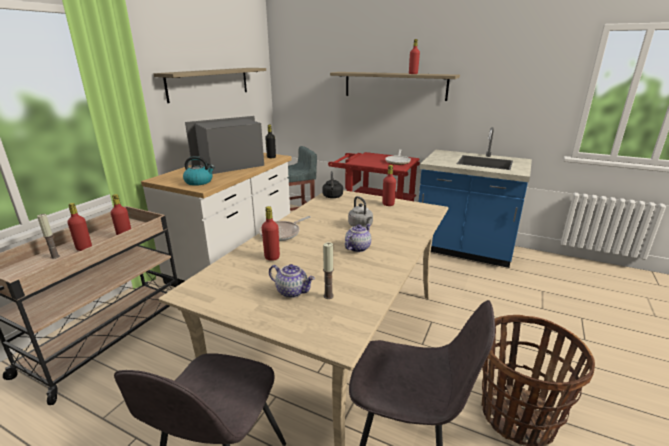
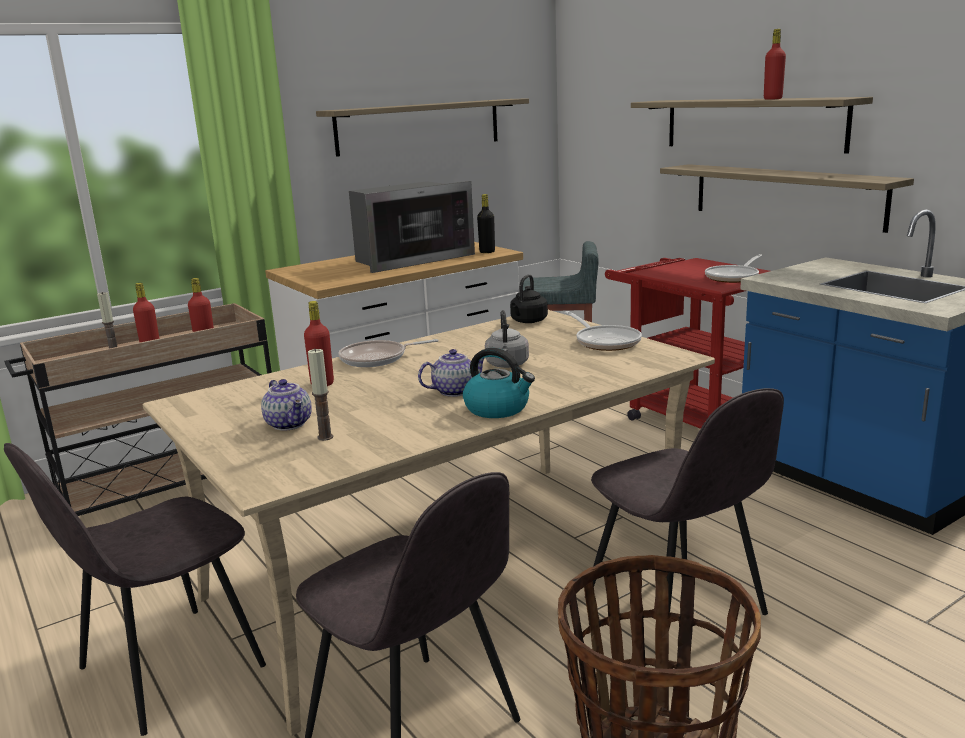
camera: 30 degrees right, 5 degrees down
(199, 182) = (332, 277): kettle -> kettle (498, 408)
(231, 165) = (410, 259): microwave -> microwave turned 150 degrees clockwise
(388, 204) = (605, 341): red bottle -> frying pan
(413, 120) = (785, 195): none -> shelf
(454, 331) = (677, 609): none -> grey chair

